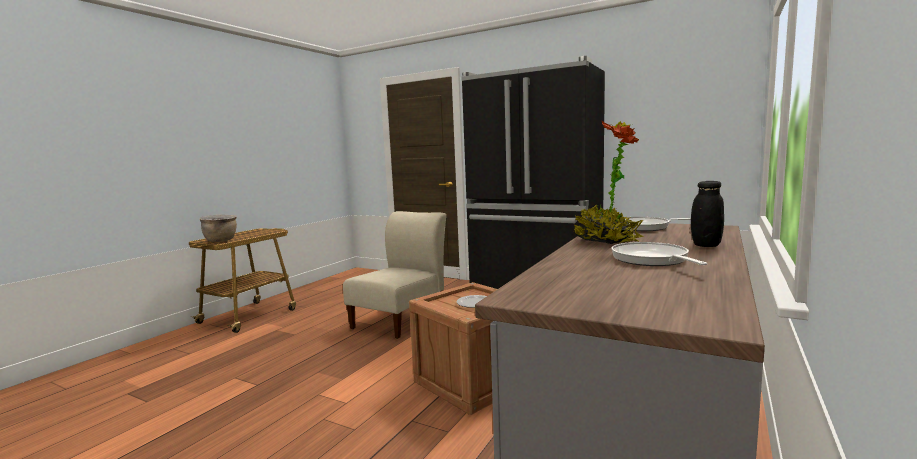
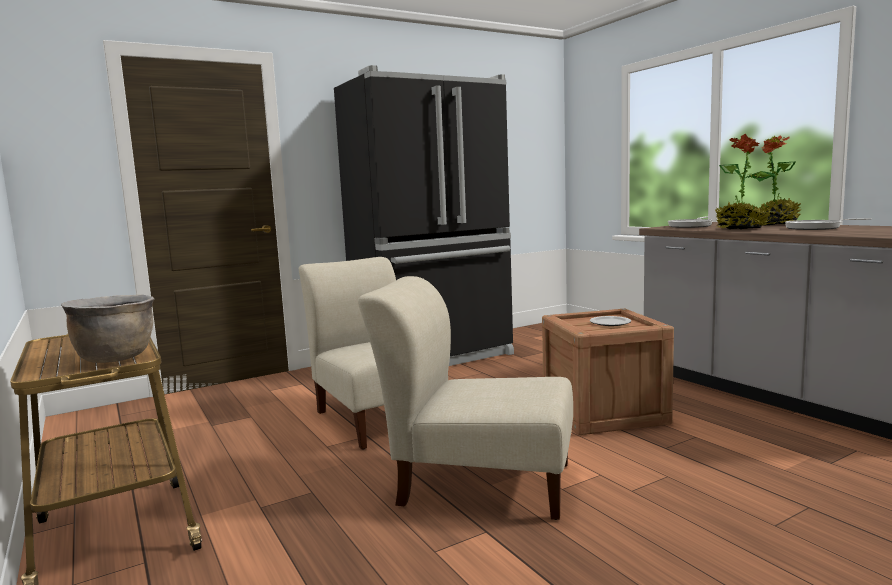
camera: 60 degrees left, 0 degrees up
(318, 368) = (478, 482): none -> beige chair
(706, 245) = (774, 224): black jar -> potted plant

